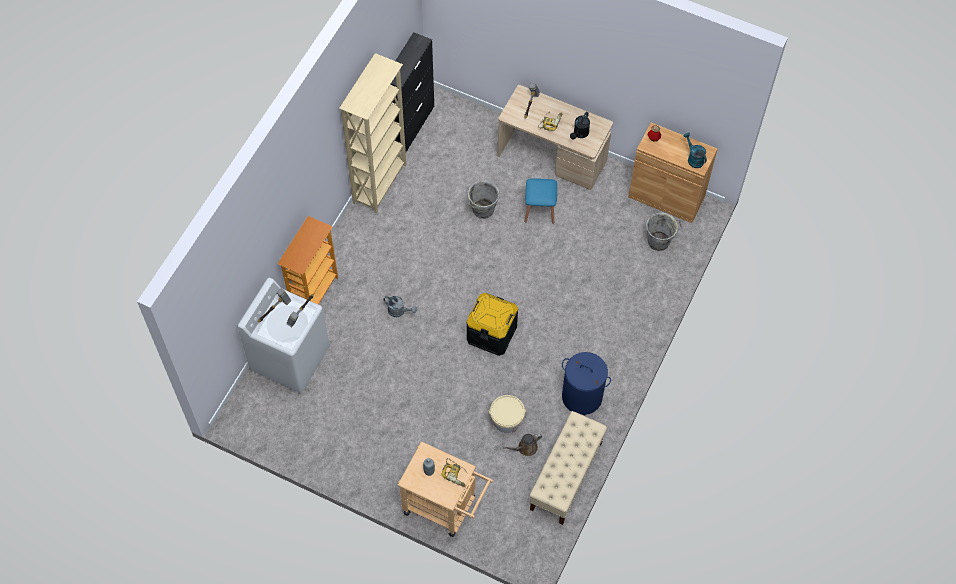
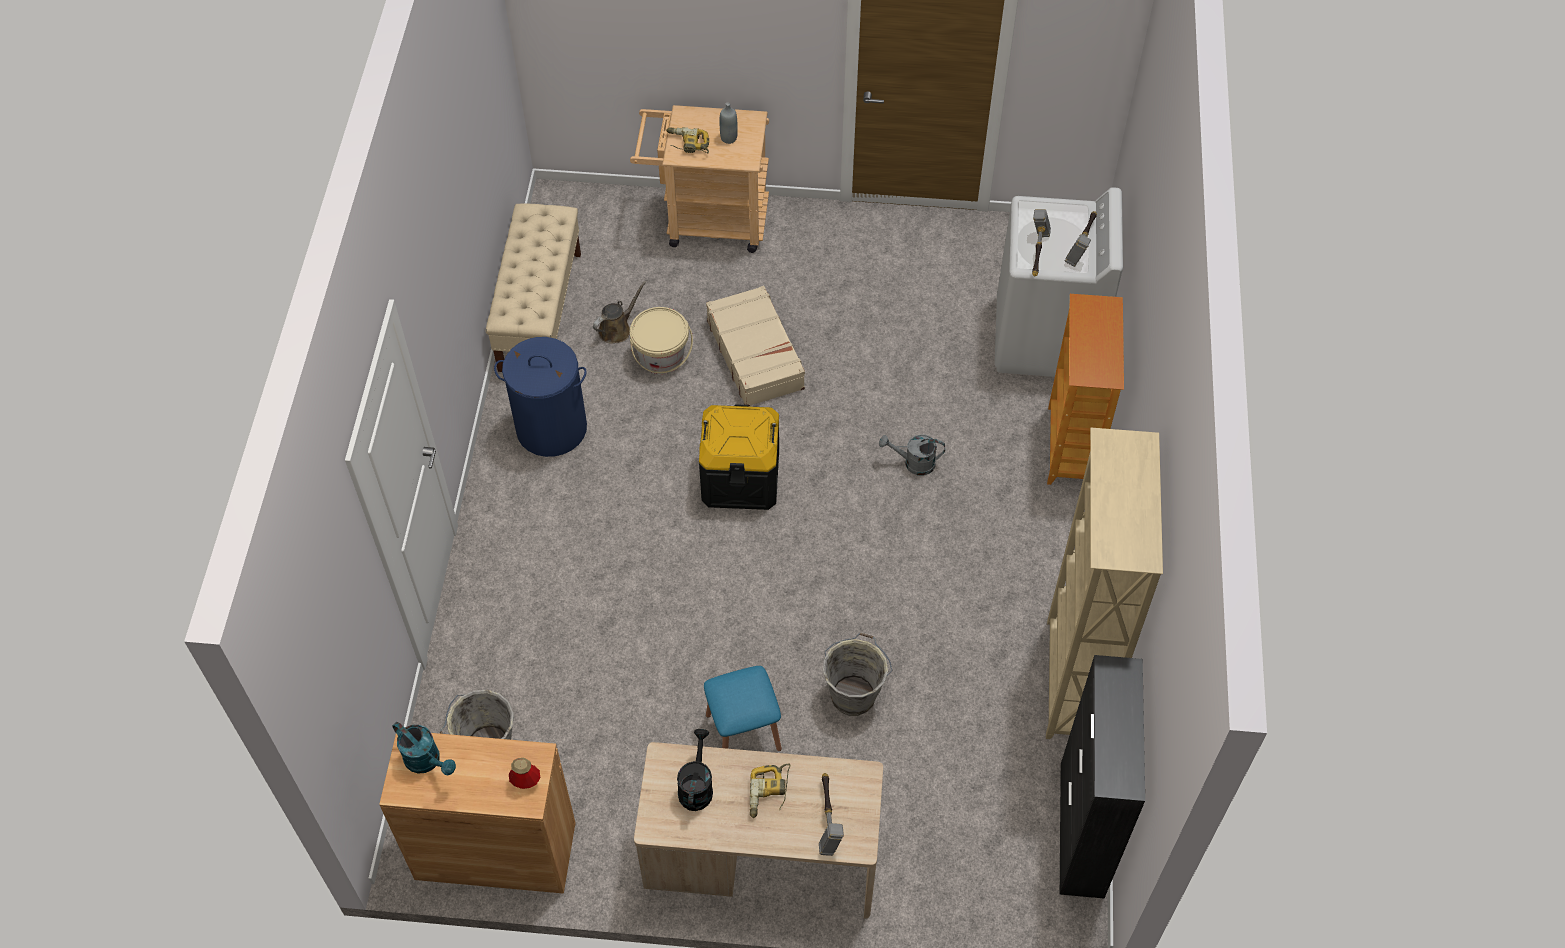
camera: 160 degrees right, 5 degrees down
(453, 404) = (756, 354): none -> beige suitcase

